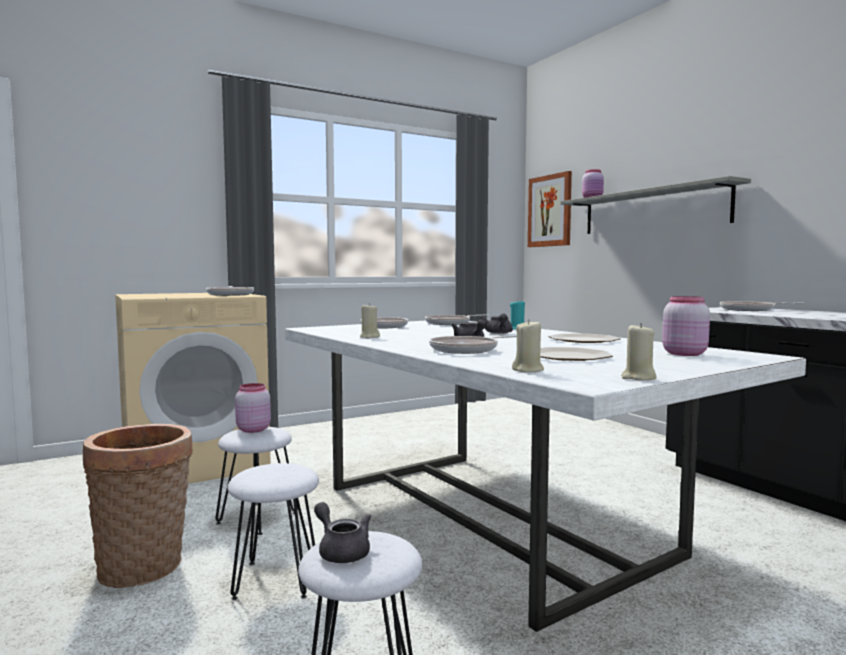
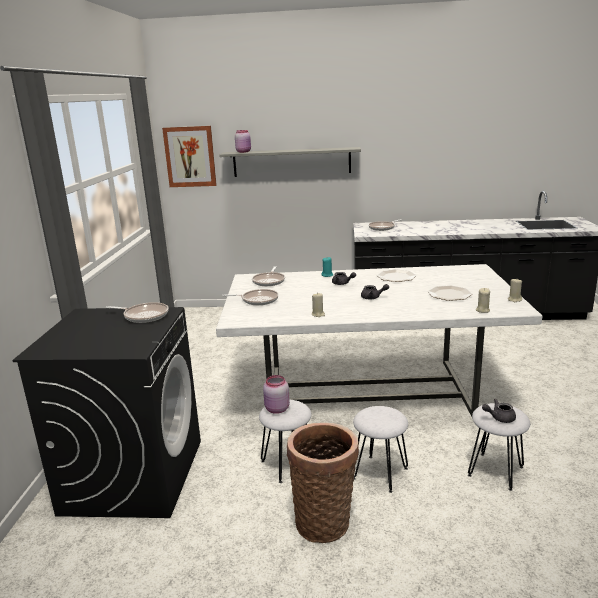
camera: 55 degrees left, 15 degrees up
(195, 463) = (134, 475): beige washing machine -> black washing machine
(468, 350) = (407, 305): frying pan -> none
(683, 354) = (460, 275): pink jar -> none

